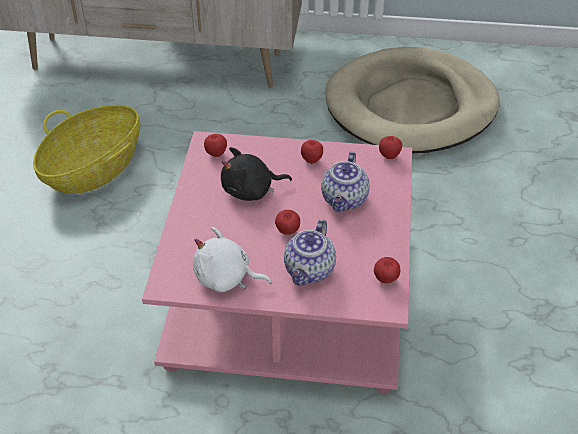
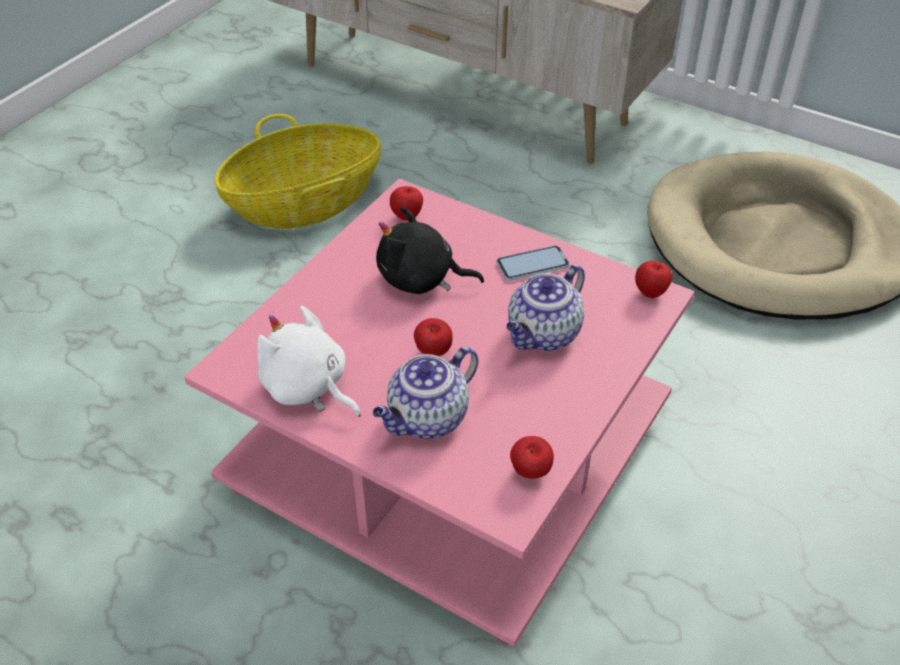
camera: 25 degrees right, 0 degrees up
(312, 160) = (532, 265): apple -> phone

